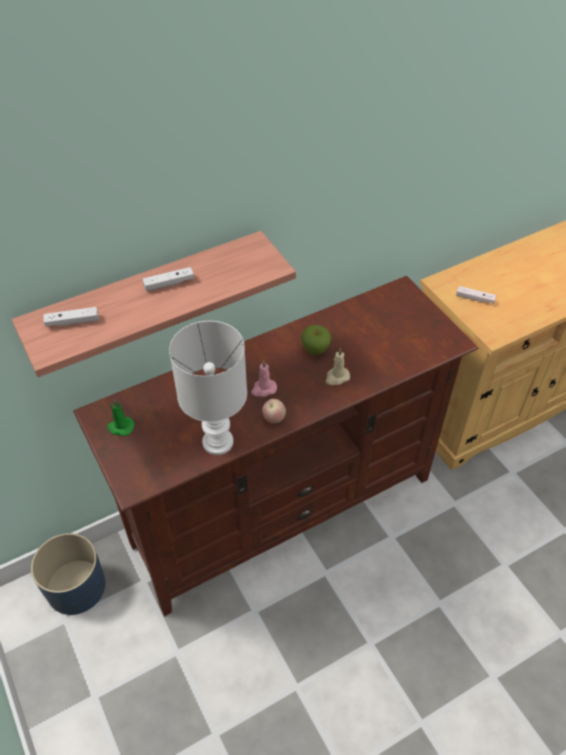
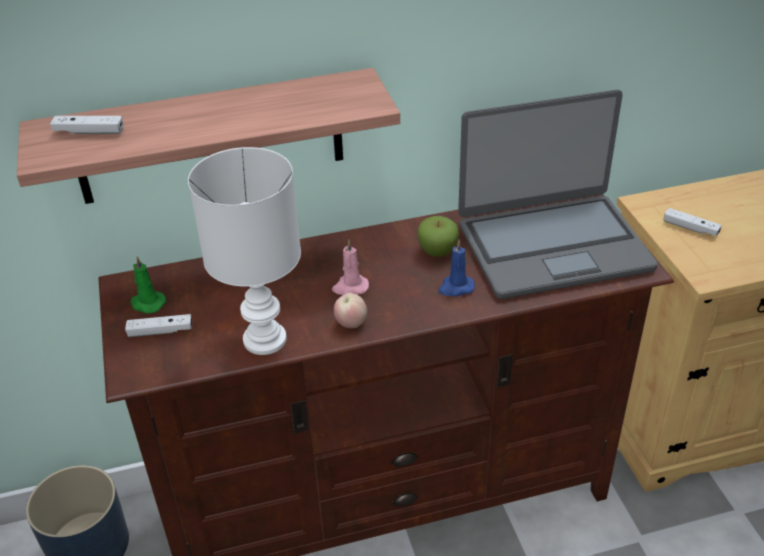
camera: 15 degrees right, 10 degrees down
(169, 283) = (228, 107): white game controller -> white game controller (160, 331)
(336, 377) = (455, 288): beige candle -> blue candle
(392, 332) = (552, 246): none -> laptop

